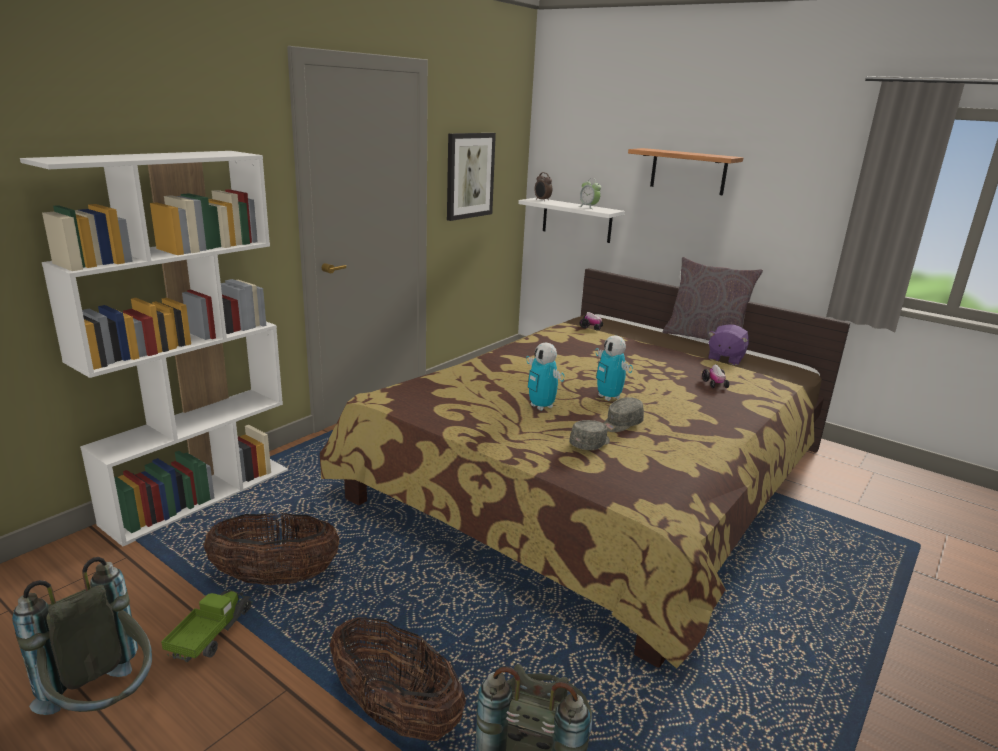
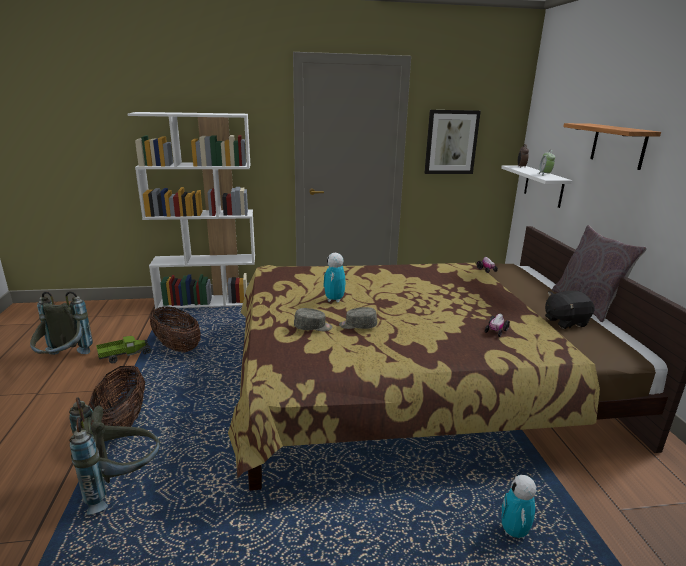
camera: 45 degrees right, 0 degrees up
(608, 397) = (389, 310): toy robot -> toy robot (513, 532)
(725, 358) = (565, 322): purple plush toy -> black plush toy

